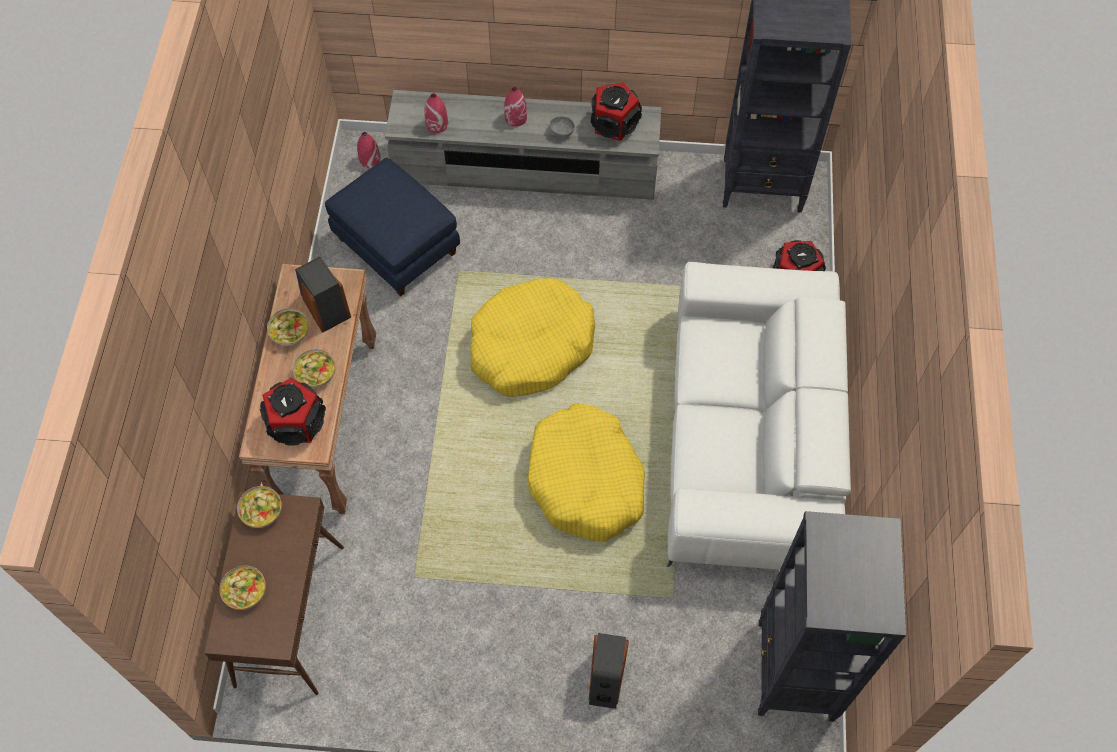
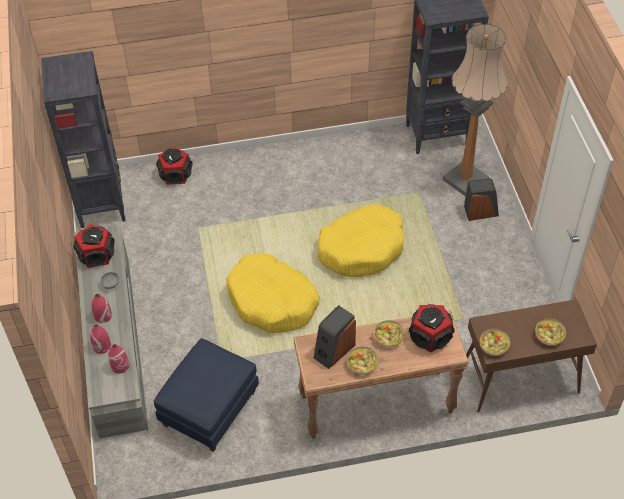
camera: 105 degrees left, 10 degrees down
(369, 160) = (127, 455): red vase -> red vase (102, 346)
(680, 680) = (465, 180): none -> floor lamp
(749, 438) = (302, 177): white sofa -> none

